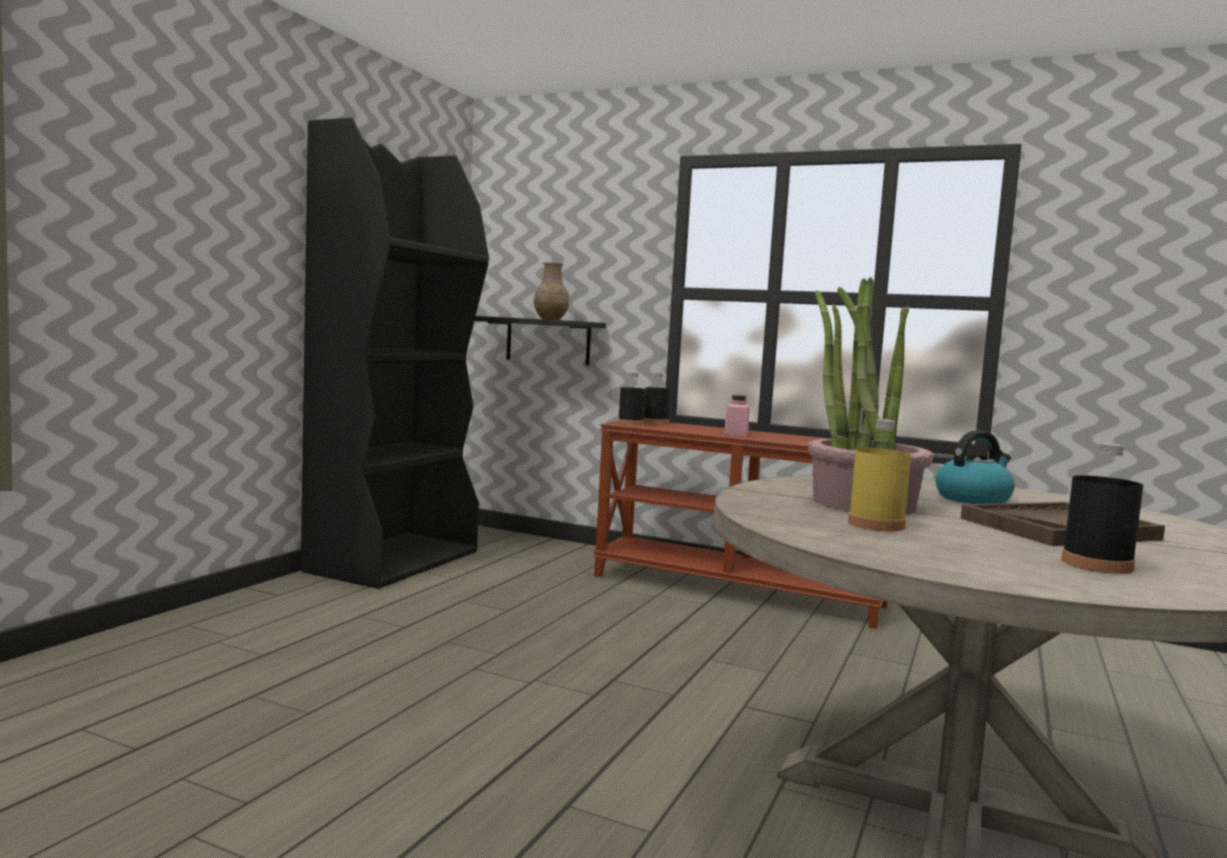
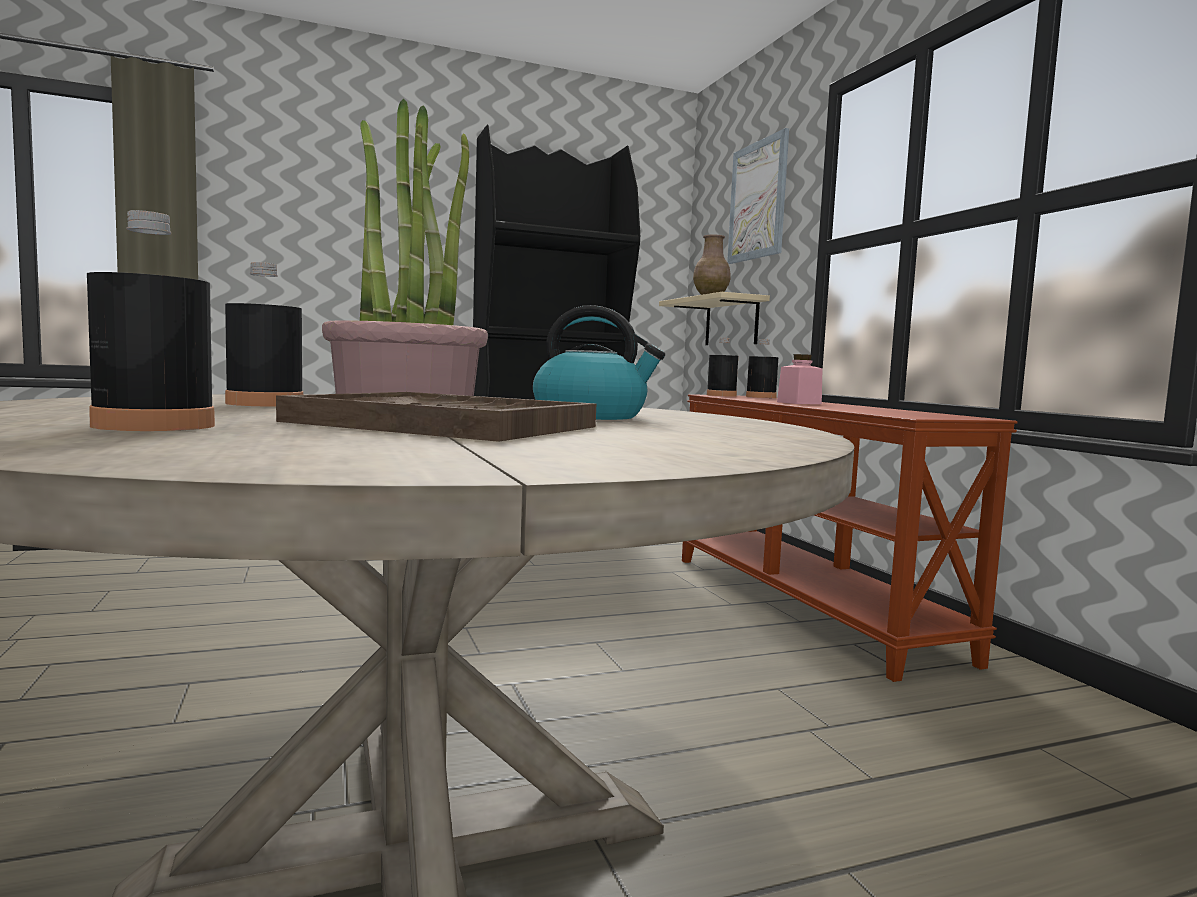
camera: 45 degrees right, 0 degrees up
(548, 341) = (731, 322): black shelf -> beige shelf
(584, 232) = (758, 200): none -> picture
(876, 524) = (265, 404): yellow bottle -> black bottle

